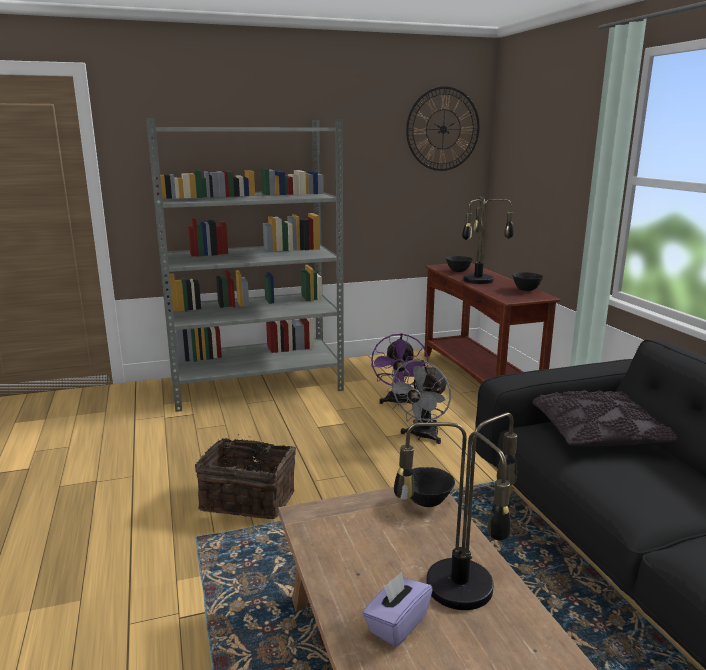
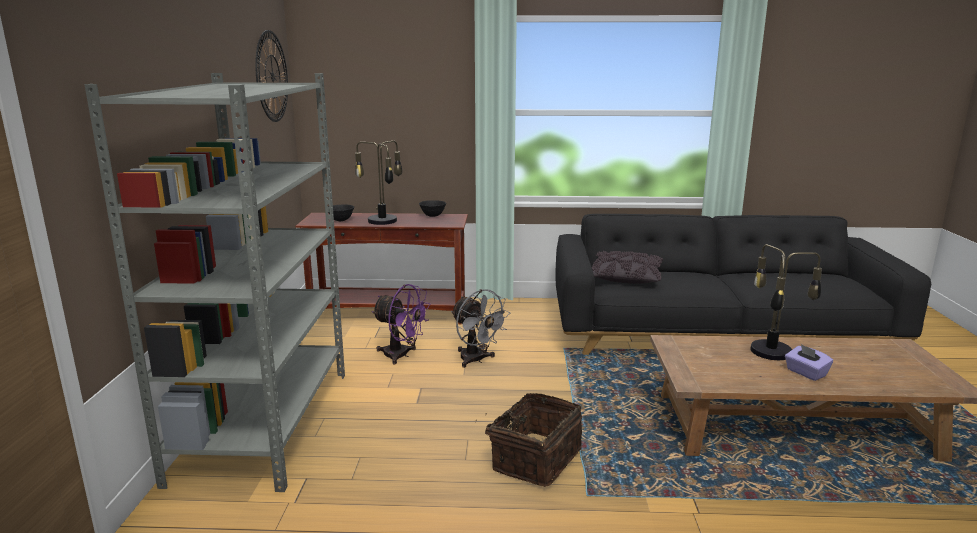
camera: 70 degrees left, 0 degrees up
(427, 502) = (681, 343): black bowl -> none

